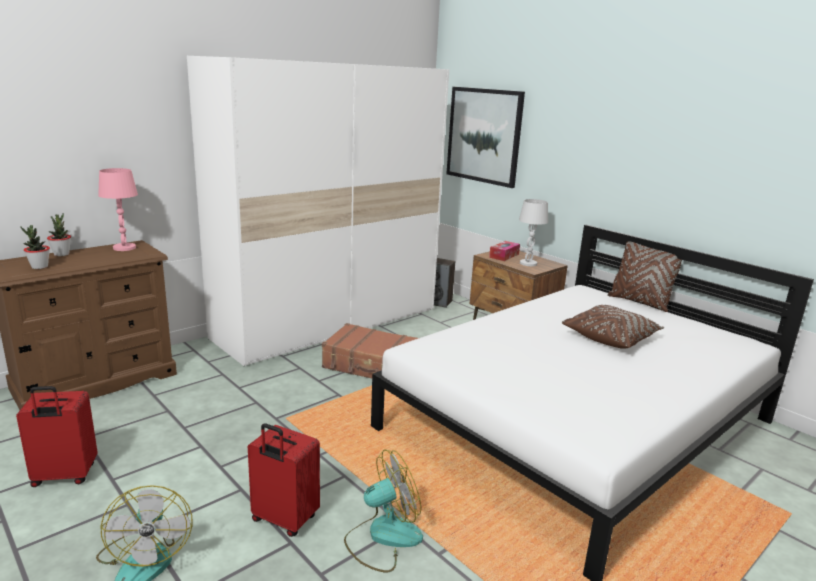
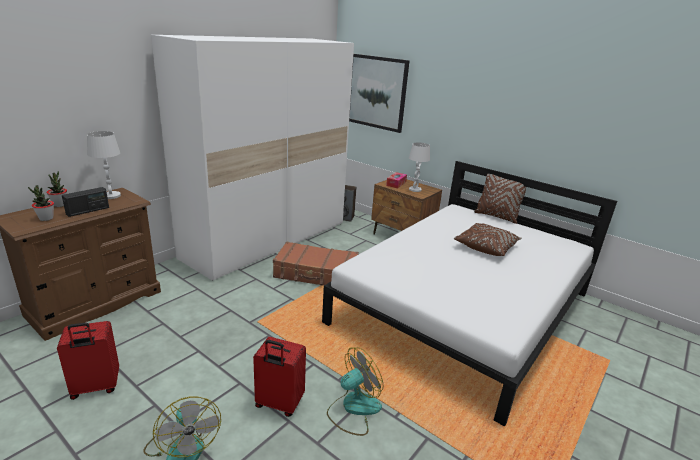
camera: 10 degrees left, 5 degrees up
(90, 261) = (88, 211): none -> radio
(124, 248) = (111, 196): pink table lamp -> white table lamp

